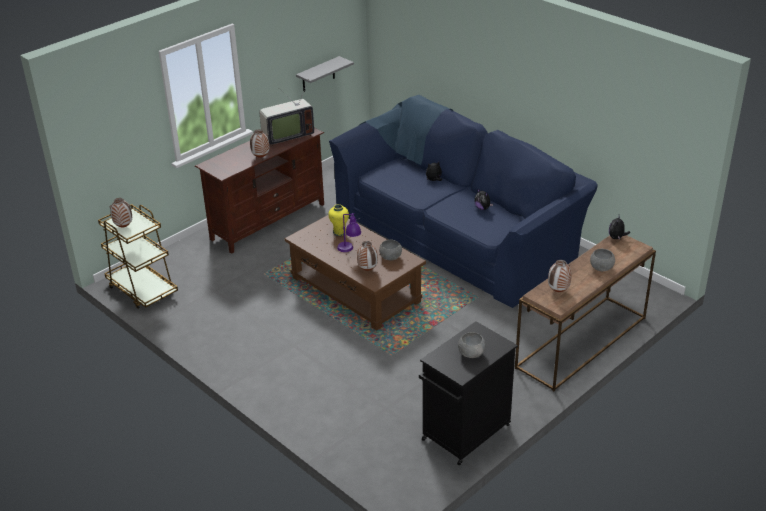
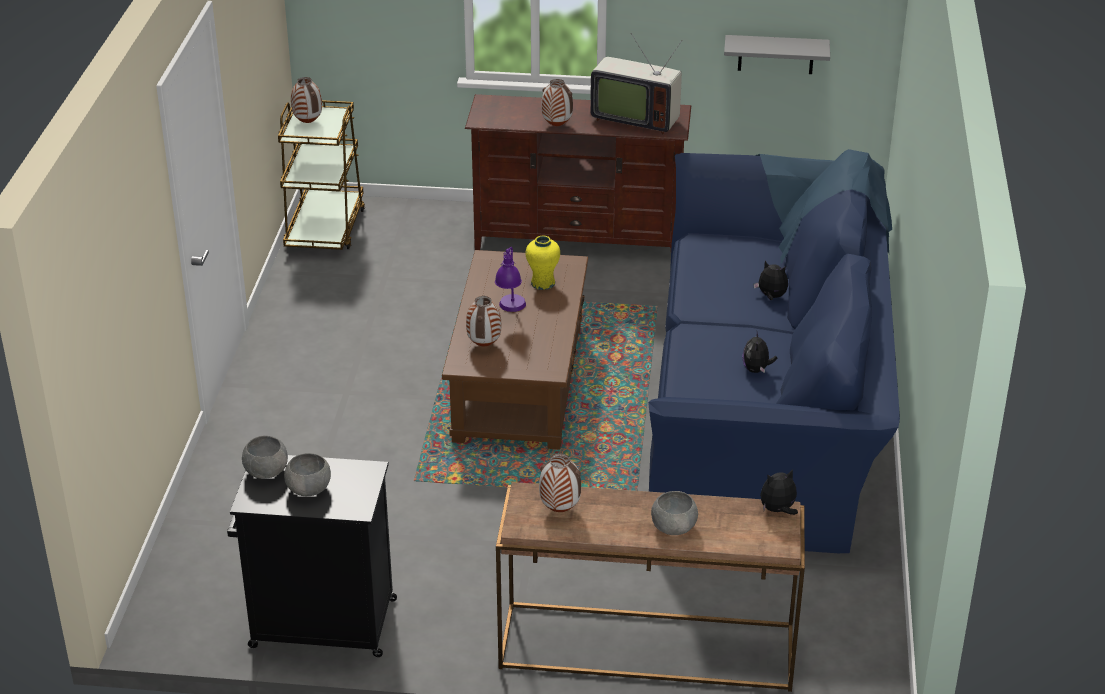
camera: 50 degrees right, 0 degrees up
(391, 257) = (537, 350): grey bowl -> grey bowl (266, 471)

